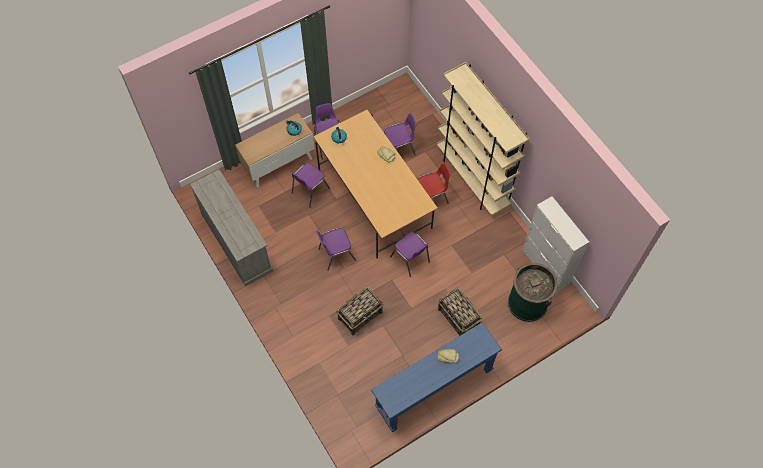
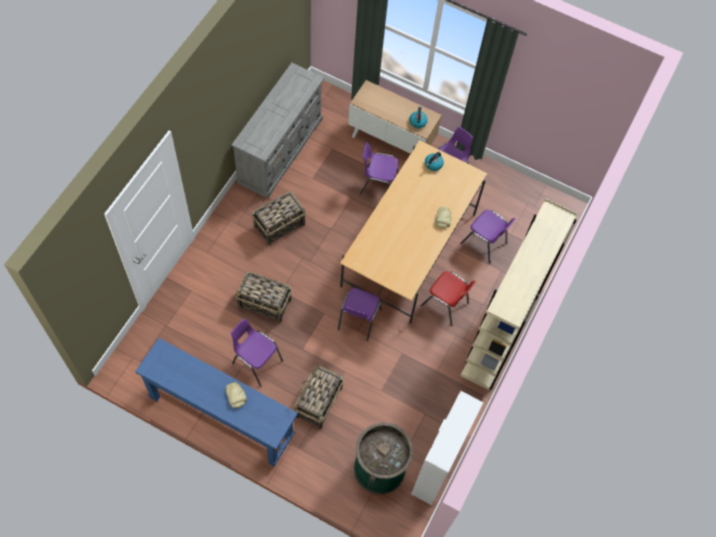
camera: 55 degrees right, 0 degrees up
(301, 273) = (280, 225): none -> basket
(336, 254) = (320, 245): purple chair -> purple chair (256, 361)

